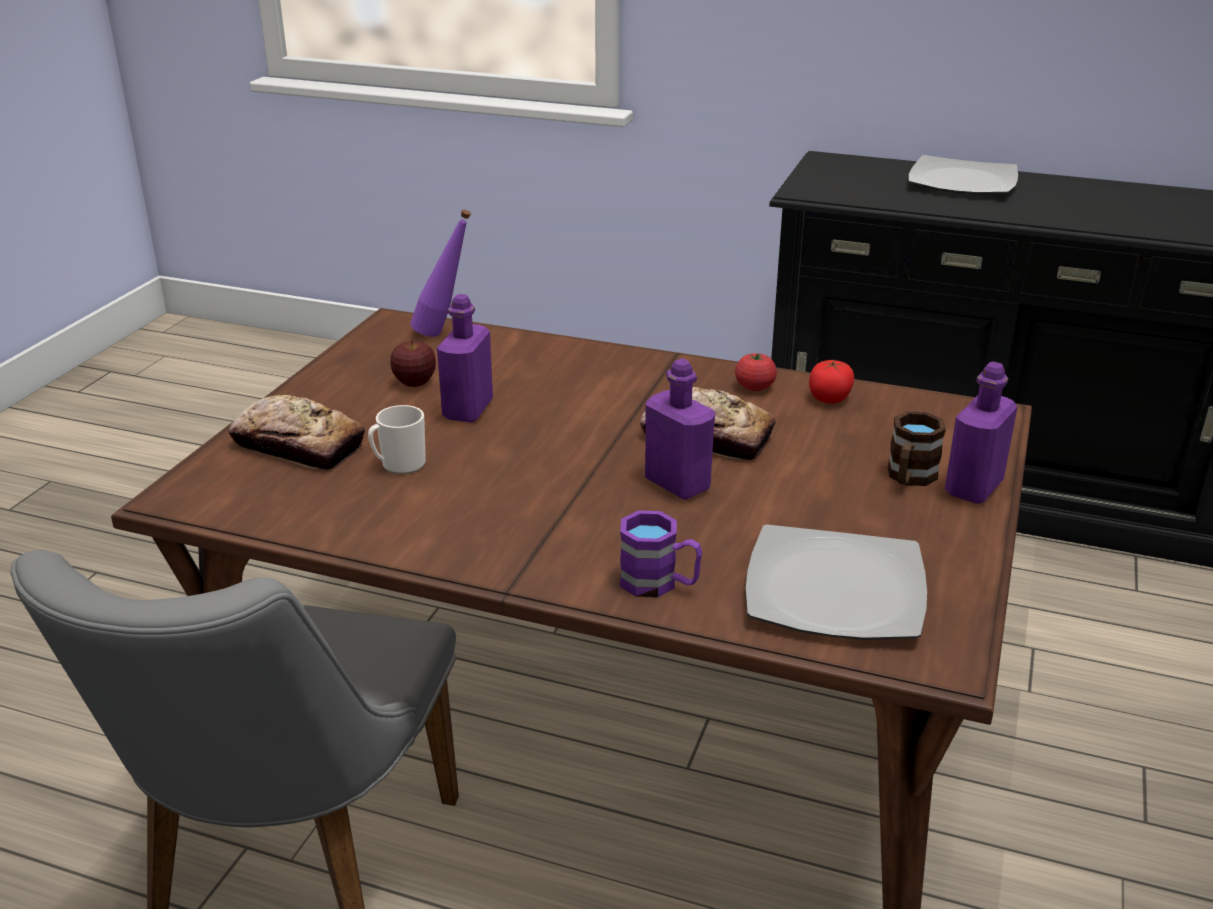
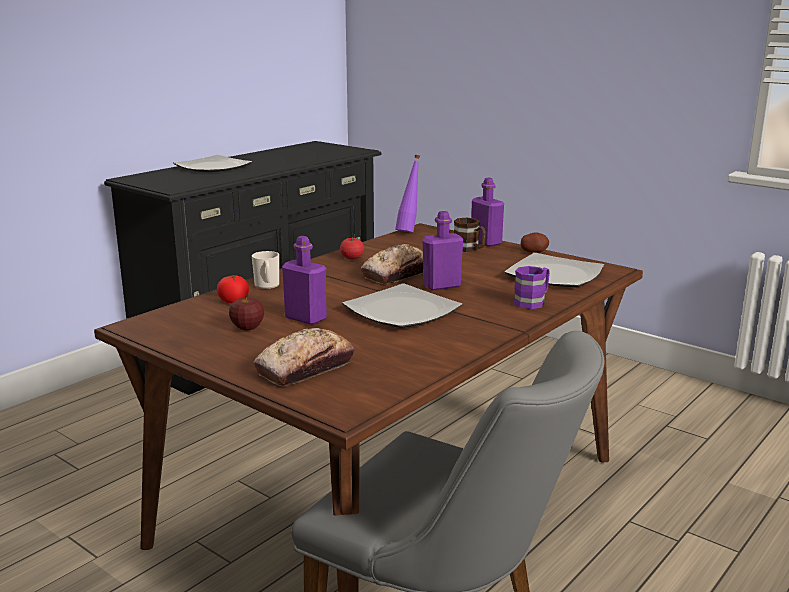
camera: 70 degrees left, 10 degrees down
(399, 465) = (362, 342): mug -> mug (267, 286)
(444, 334) = (179, 313): purple bottle -> purple bottle (409, 231)
(534, 472) = (402, 311): none -> plate
(829, 398) = (380, 248): tomato -> tomato (234, 301)
(968, 548) = (534, 252): none -> potato

